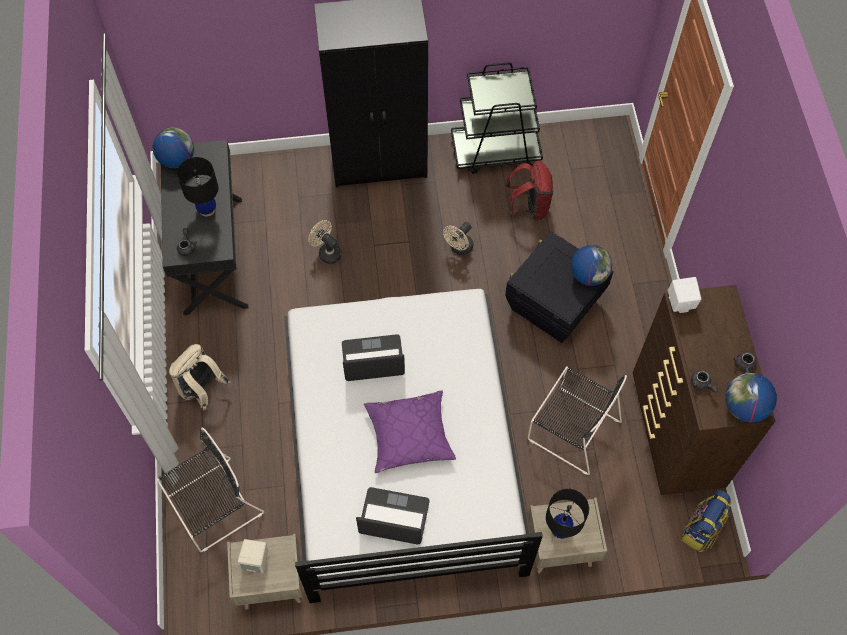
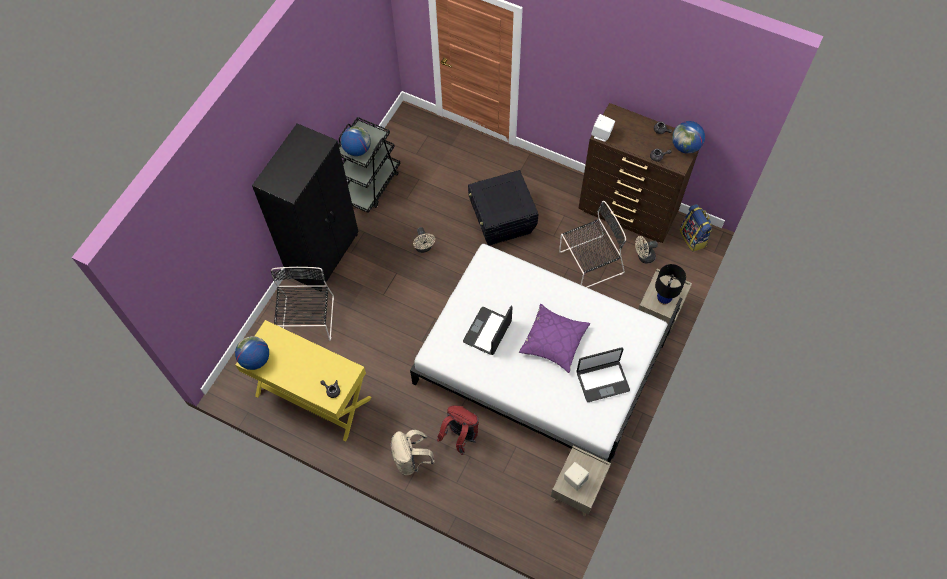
camera: 55 degrees left, 0 degrees up
(207, 209) = (312, 362): black table lamp -> none
(212, 255) = (312, 397): black desk -> yellow desk
(212, 506) = (501, 498): black chair -> black chair (307, 321)
(327, 252) = (366, 325): beige fan -> beige fan (643, 257)
(393, 517) = (602, 381): laptop -> laptop turned 150 degrees counterclockwise
(529, 207) = (425, 193): red backpack -> red backpack (460, 436)
(588, 275) = (513, 183): globe -> globe (357, 149)

